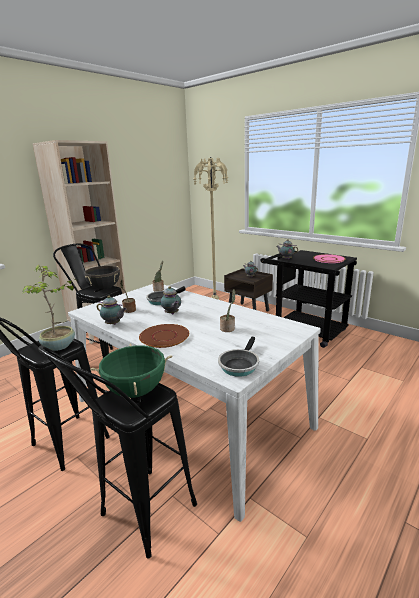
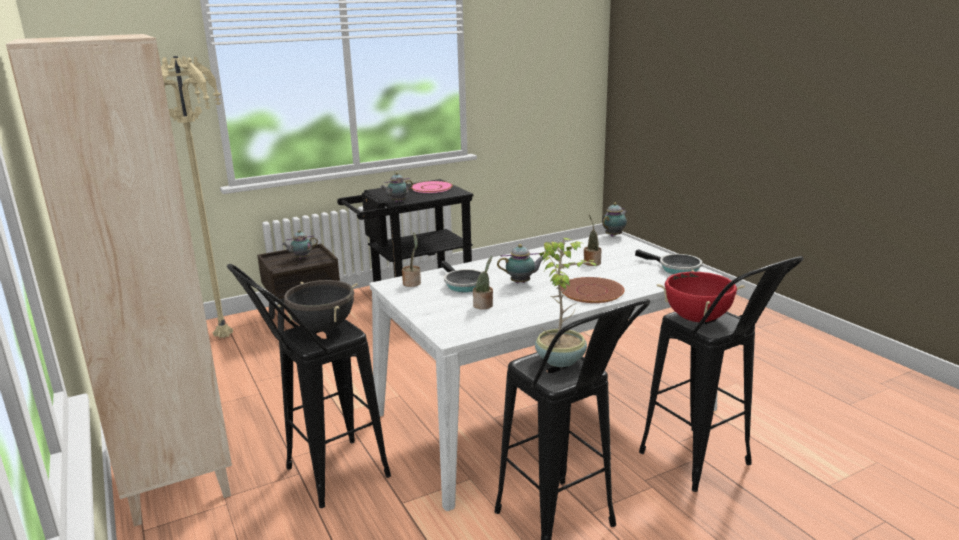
camera: 70 degrees left, 0 degrees up
(113, 324) = (529, 316): teapot -> teapot (614, 235)
(136, 391) = (697, 319): green cooking pot -> red cooking pot

